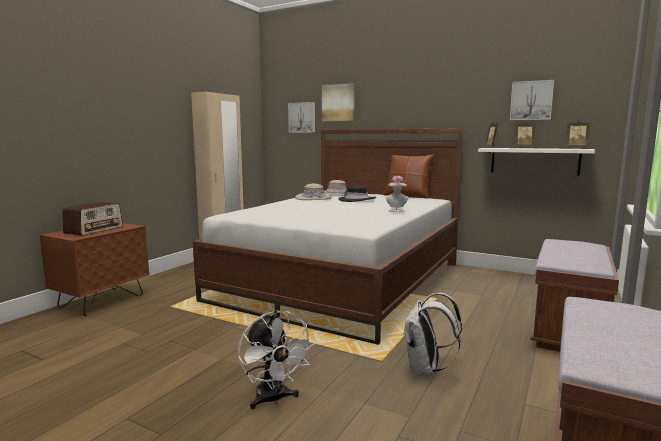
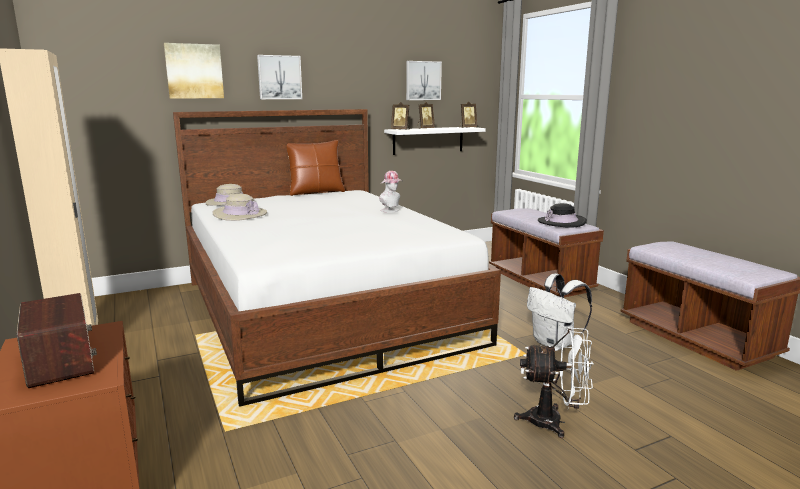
camera: 55 degrees left, 5 degrees up
(302, 117) = (127, 92): picture -> picture (279, 77)
(357, 200) = (296, 206): black hat -> black hat (561, 222)

